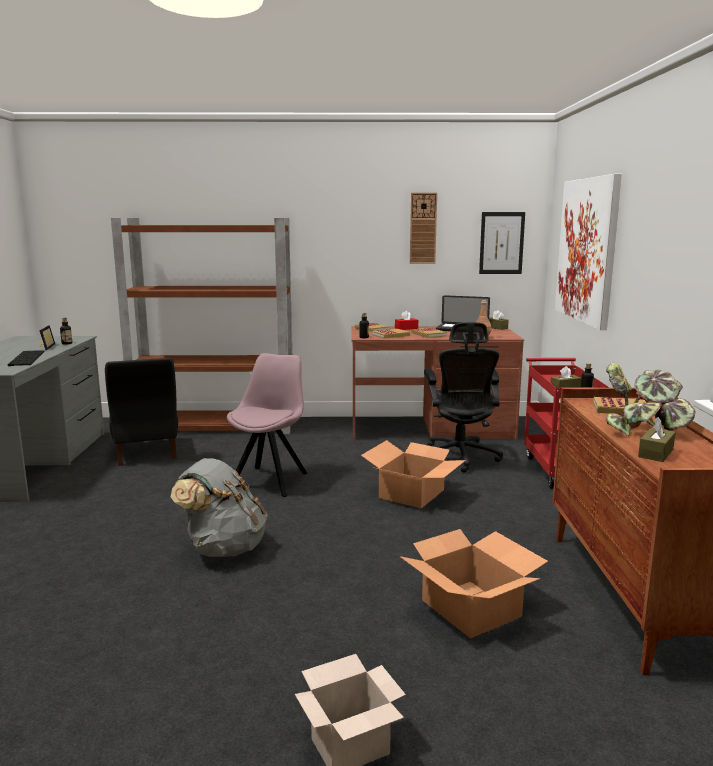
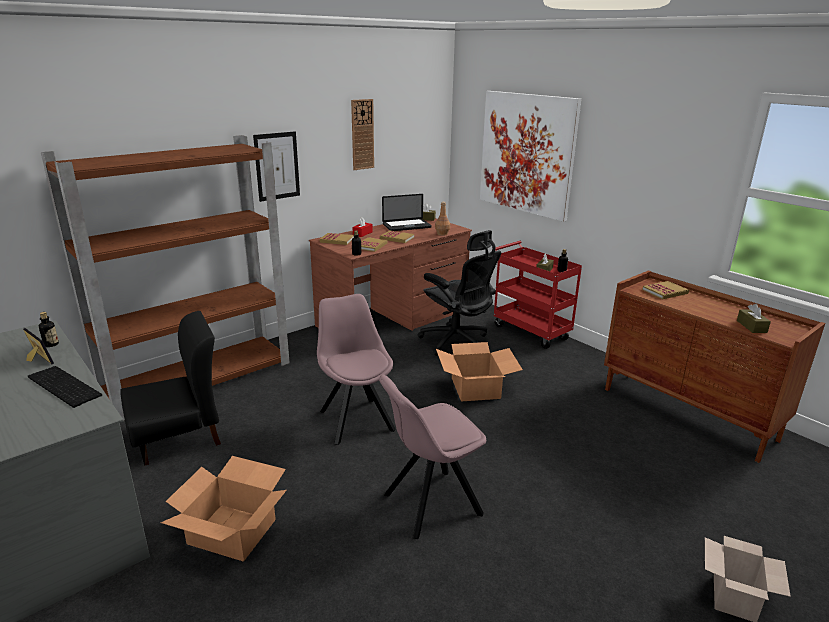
camera: 40 degrees left, 10 degrees up
(146, 452) = (178, 437): black chair -> black chair turned 60 degrees counterclockwise
(223, 548) = (431, 504): grey backpack -> pink chair
(471, 608) = (641, 464): cardboard box -> cardboard box (232, 531)
(501, 243) = (420, 142): picture -> picture (277, 166)
(642, 430) = (709, 308): potted plant -> none

